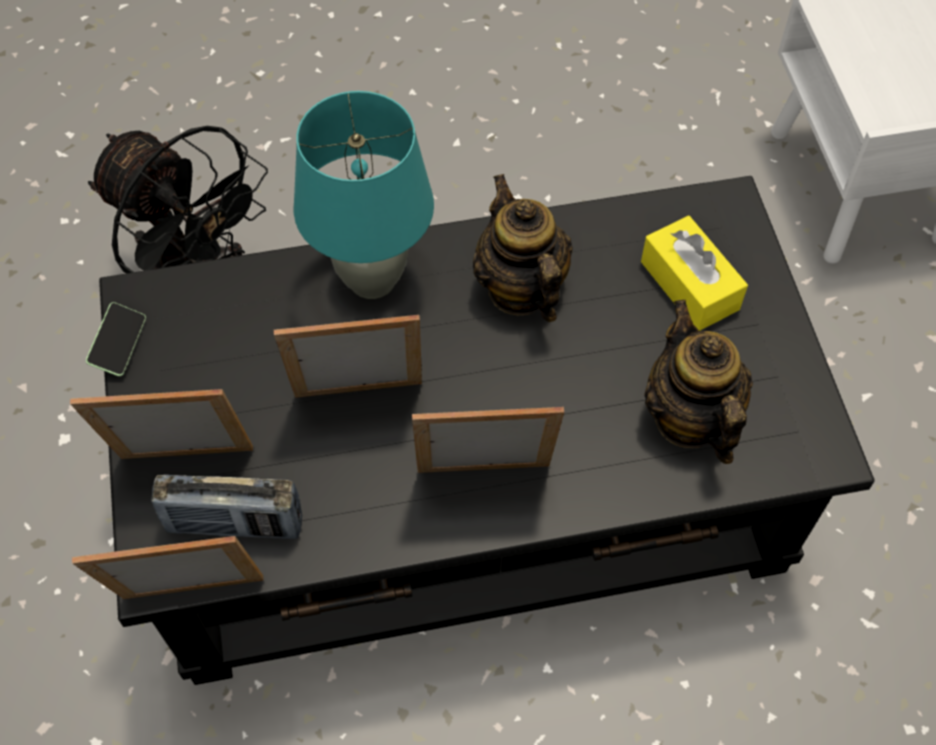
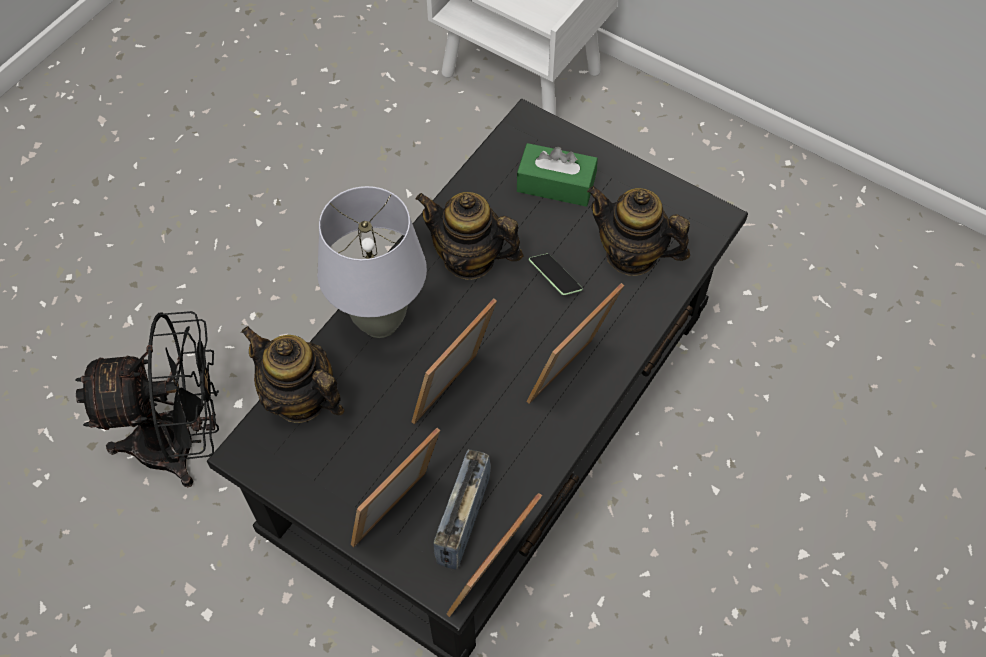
camera: 45 degrees left, 0 degrees up
(119, 345) = (271, 487): phone -> phone (555, 279)
(228, 289) = (300, 399): none -> teapot
(235, 524) = (463, 520): radio -> radio turned 150 degrees clockwise
(373, 280) = (381, 322): turquoise table lamp -> grey table lamp
(689, 285) = (556, 184): yellow tissue box -> green tissue box

